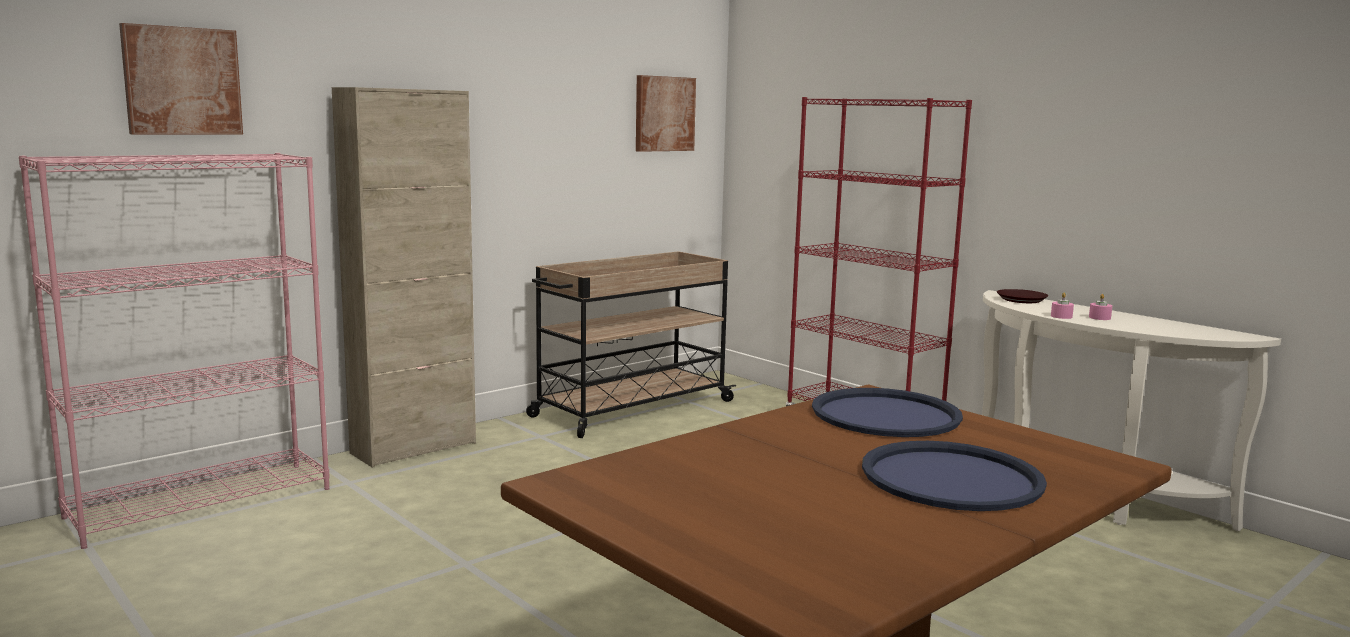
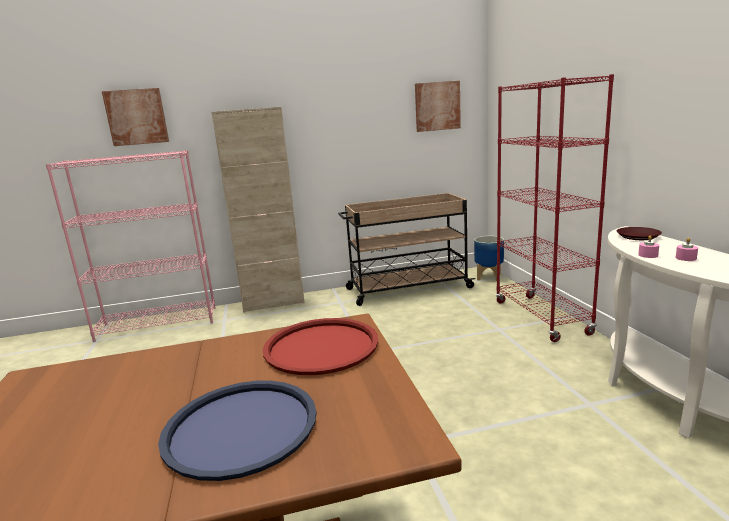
camera: 30 degrees right, 5 degrees up
(737, 386) = (488, 277): none -> planter
(885, 415) = (321, 346): blue tray -> red tray

